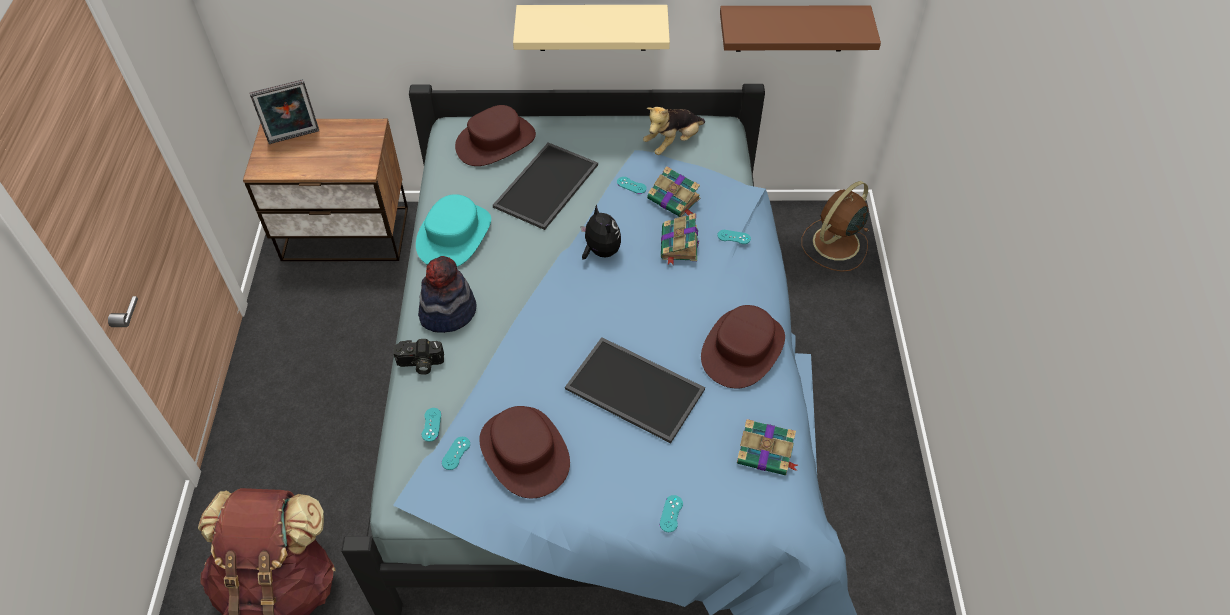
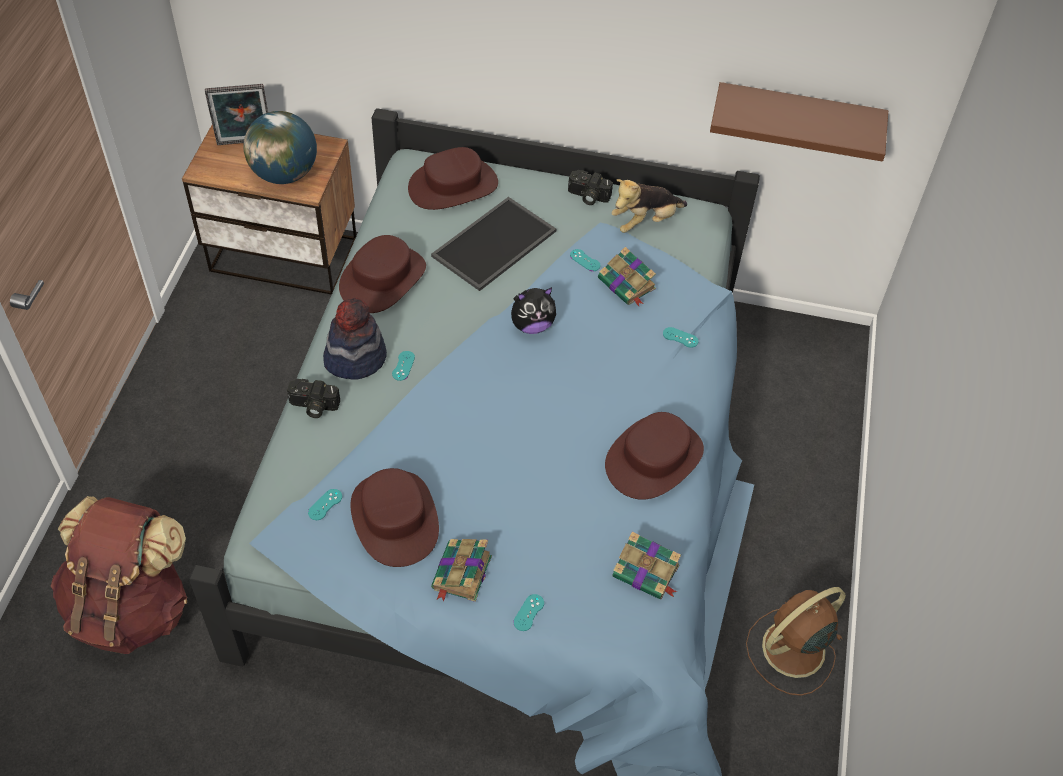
camera: 10 degrees right, 0 degrees up
(338, 158) = (284, 173): none -> globe
(431, 424) = (308, 470): turquoise game controller -> turquoise game controller (403, 366)
(454, 235) = (382, 279): turquoise hat -> brown hat
(592, 27) = (577, 81): beige shelf -> none
(600, 251) = (532, 325): plush toy -> plush toy turned 90 degrees clockwise
(617, 130) = (587, 196): none -> camera
(637, 388) = (529, 477): tray -> none
(679, 245) = (618, 335): book -> book (461, 574)
(834, 244) = (818, 368): brown fan -> brown fan (791, 650)

